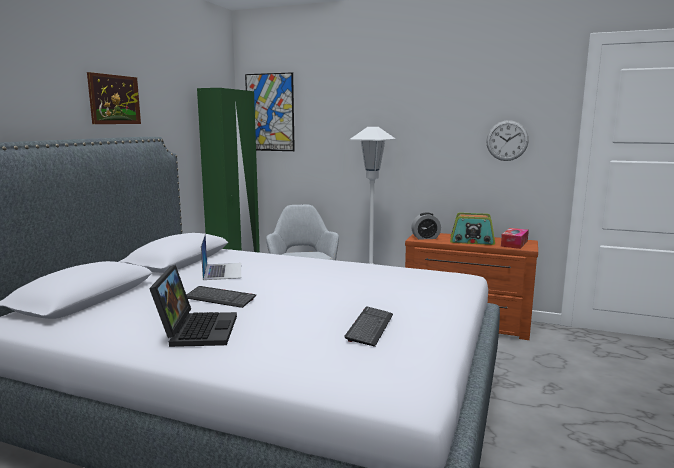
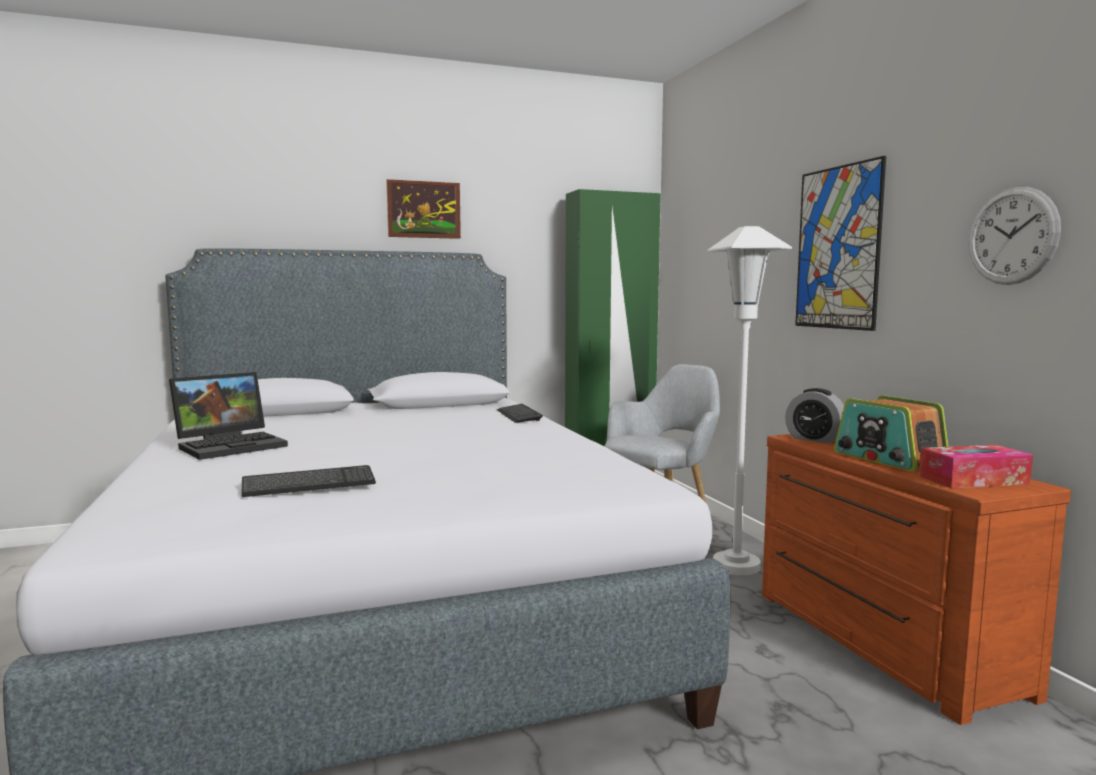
camera: 50 degrees right, 5 degrees down
(220, 298) = (334, 432): keyboard -> keyboard (518, 415)
(222, 271) = (431, 416): laptop -> none
(270, 112) = (686, 224): picture -> picture (838, 248)

